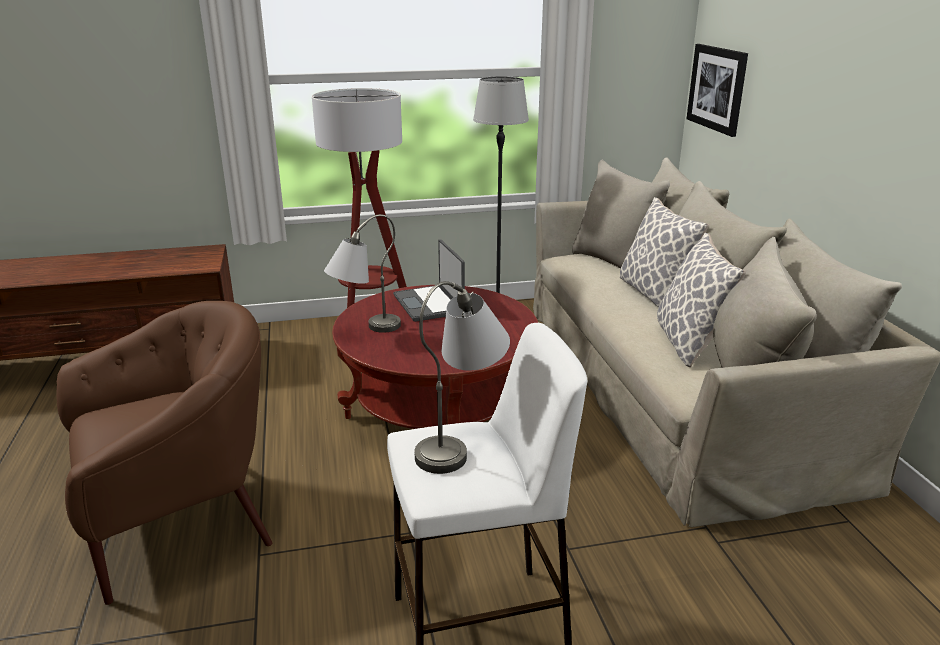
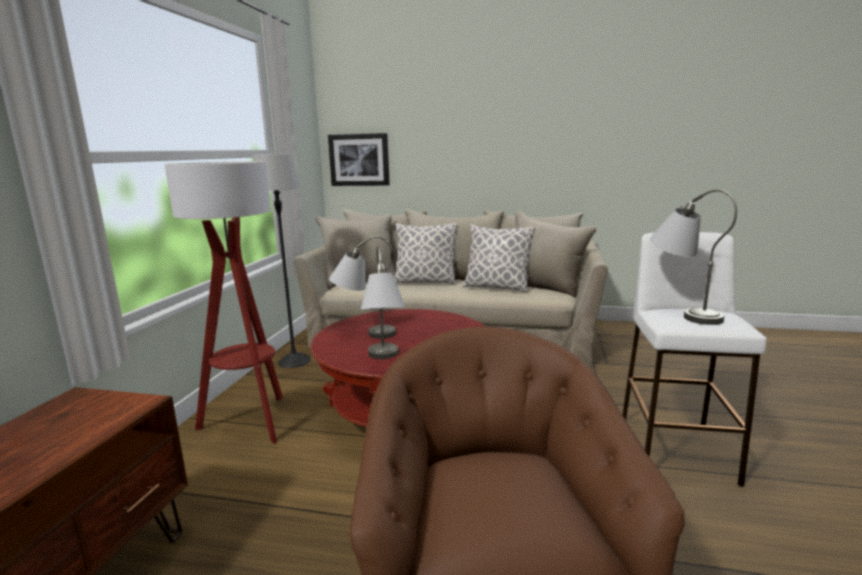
camera: 65 degrees left, 10 degrees down
(429, 304) = (363, 333): laptop -> grey table lamp

